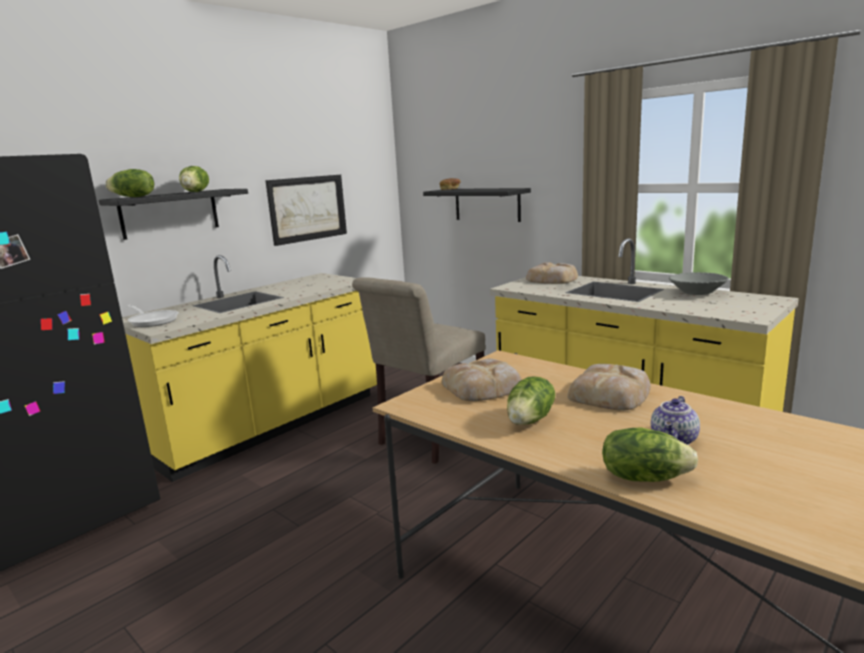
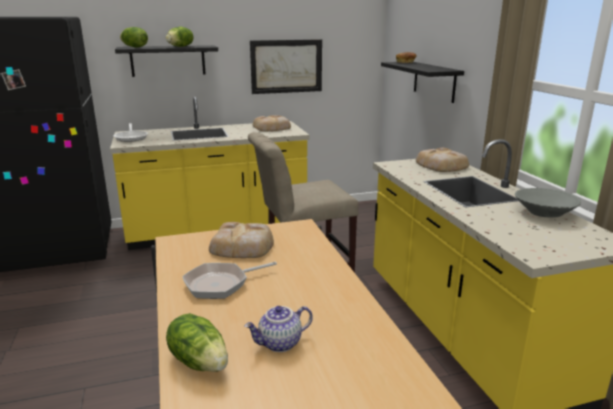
camera: 30 degrees right, 5 degrees up
(531, 420) = (220, 284): lettuce -> frying pan
(610, 394) = (315, 285): bread -> bread (272, 128)

